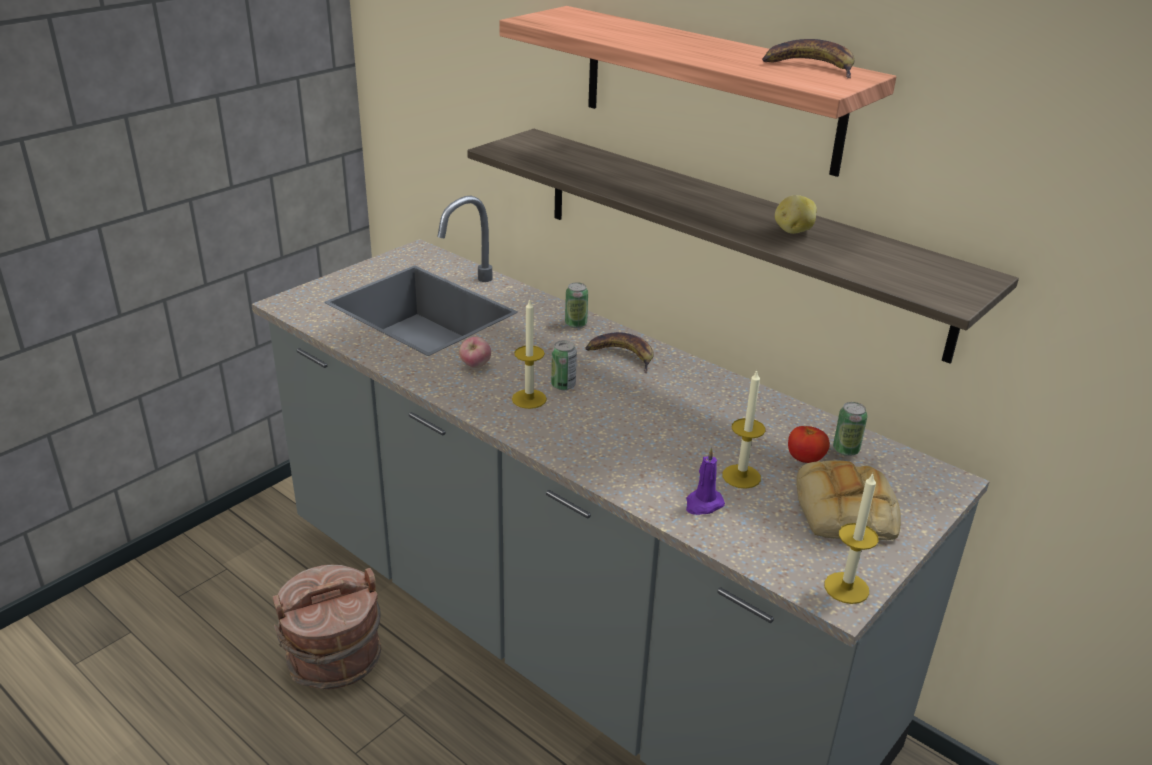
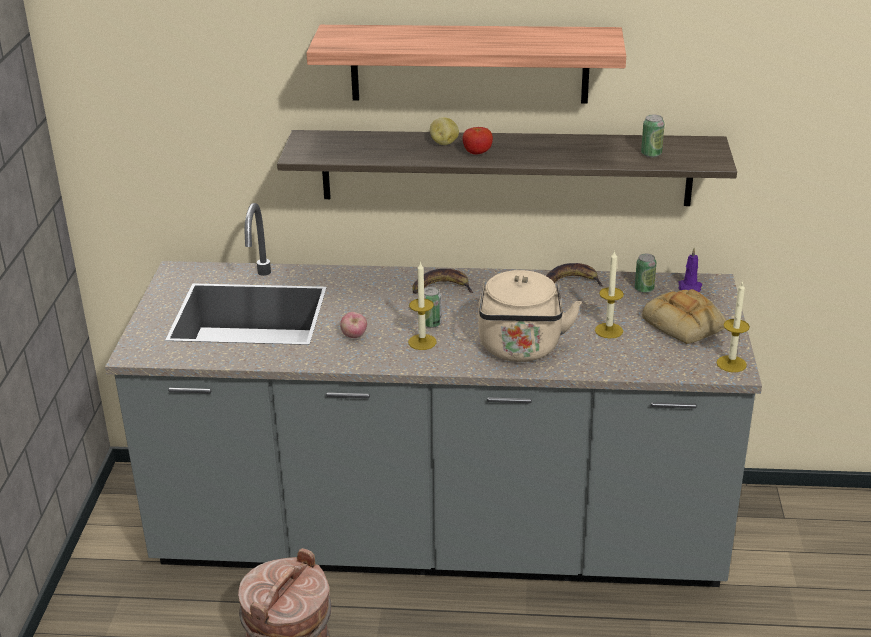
camera: 35 degrees left, 0 degrees up
(576, 324) = (380, 278): can -> can (651, 154)
(615, 451) = (520, 349): none -> beige kettle
(703, 504) = (609, 356): purple candle -> purple candle (689, 288)
(793, 231) = (578, 149): potato -> potato (443, 143)
(805, 459) = (630, 305): tomato -> tomato (477, 153)
(810, 67) = (570, 35): banana -> banana (570, 282)

